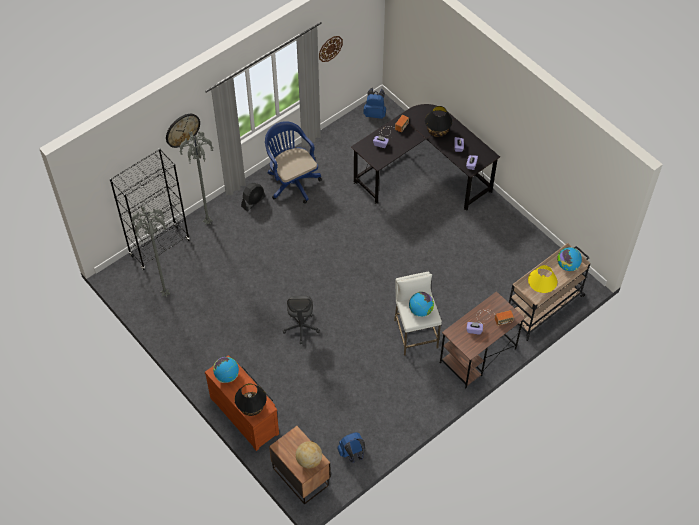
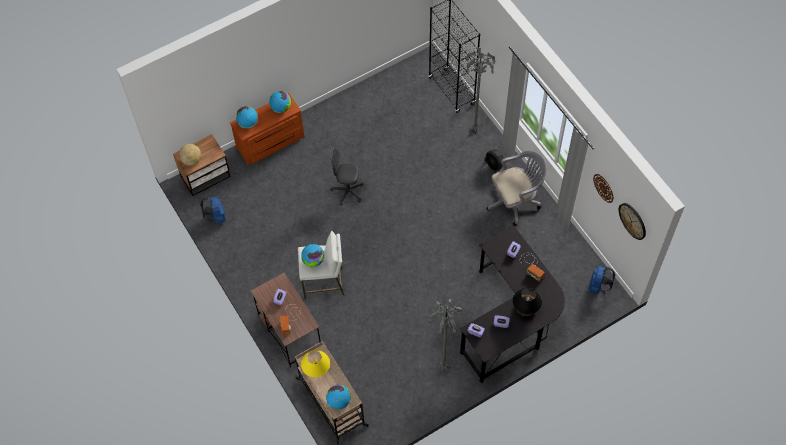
camera: 100 degrees right, 5 degrees up
(166, 295) = (400, 93): grey floor lamp -> grey floor lamp (442, 367)
(182, 130) = (498, 51): wall clock -> wall clock (632, 221)
(251, 406) = (248, 123): black table lamp -> globe
(292, 181) = (515, 201): blue office chair -> grey office chair

